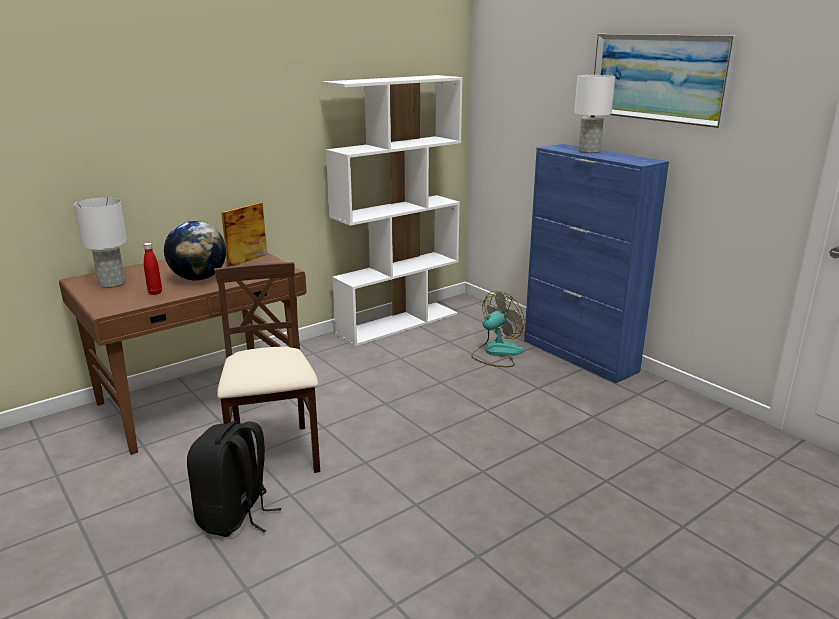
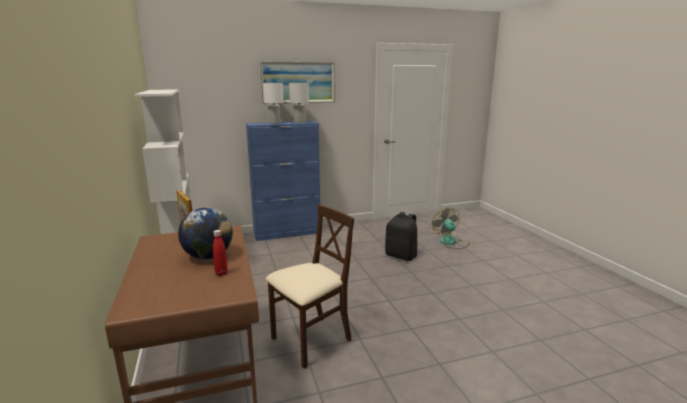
camera: 70 degrees left, 5 degrees down
(112, 283) = (166, 292): white table lamp -> white table lamp (299, 122)
(235, 516) = (371, 363): black backpack -> black backpack (401, 256)
(274, 454) = (311, 340): beige chair -> beige chair turned 135 degrees clockwise
(496, 353) = (261, 250): fan -> fan (451, 242)

